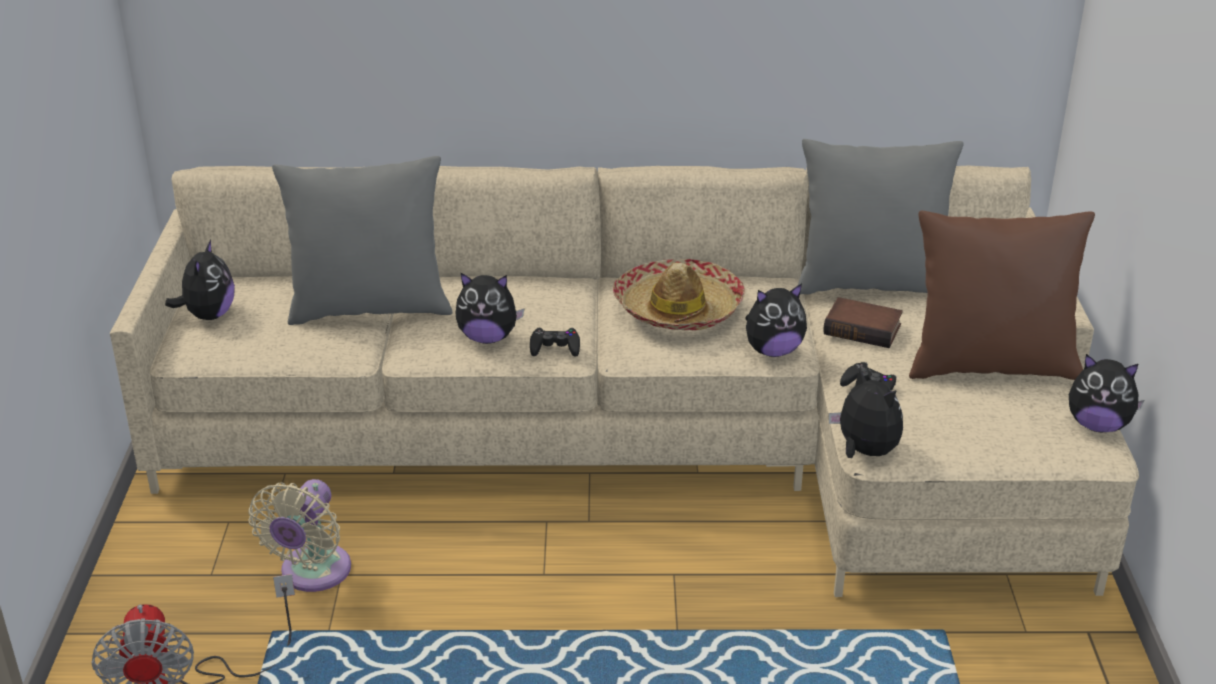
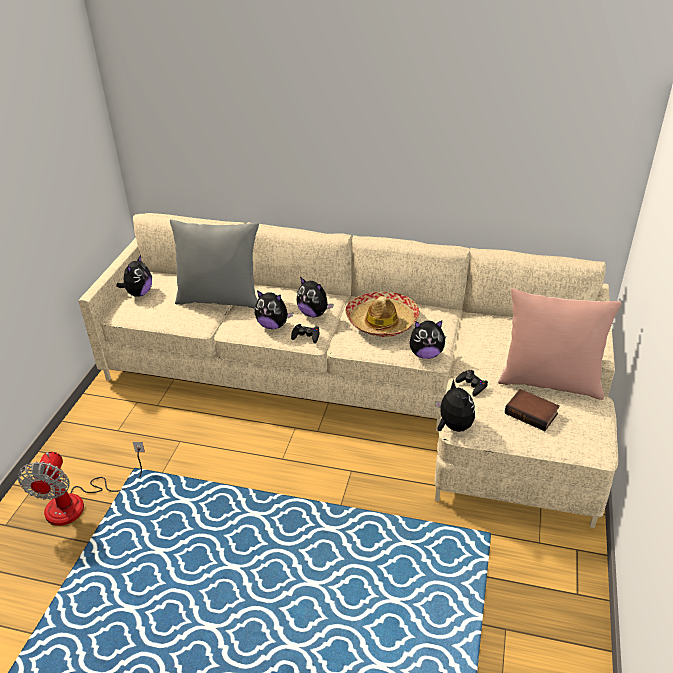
camera: 15 degrees right, 5 degrees up
(312, 574) = (166, 438): beige fan -> none
(864, 328) = (483, 347): book -> book (532, 413)
(871, 284) = (500, 319): grey pillow -> none
(990, 366) = (549, 382): brown pillow -> pink pillow
(1097, 425) = (602, 431): plush toy -> plush toy (314, 313)

